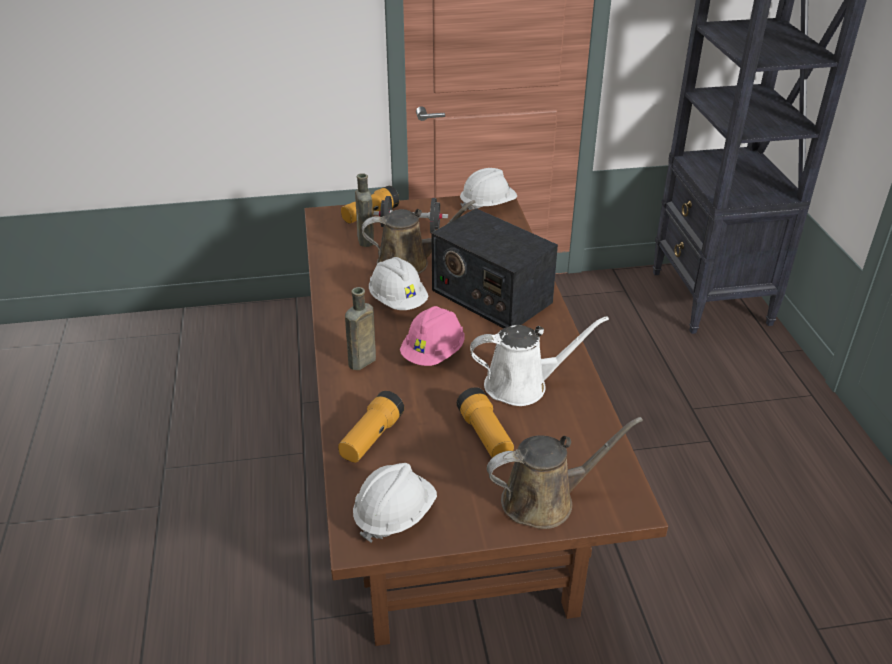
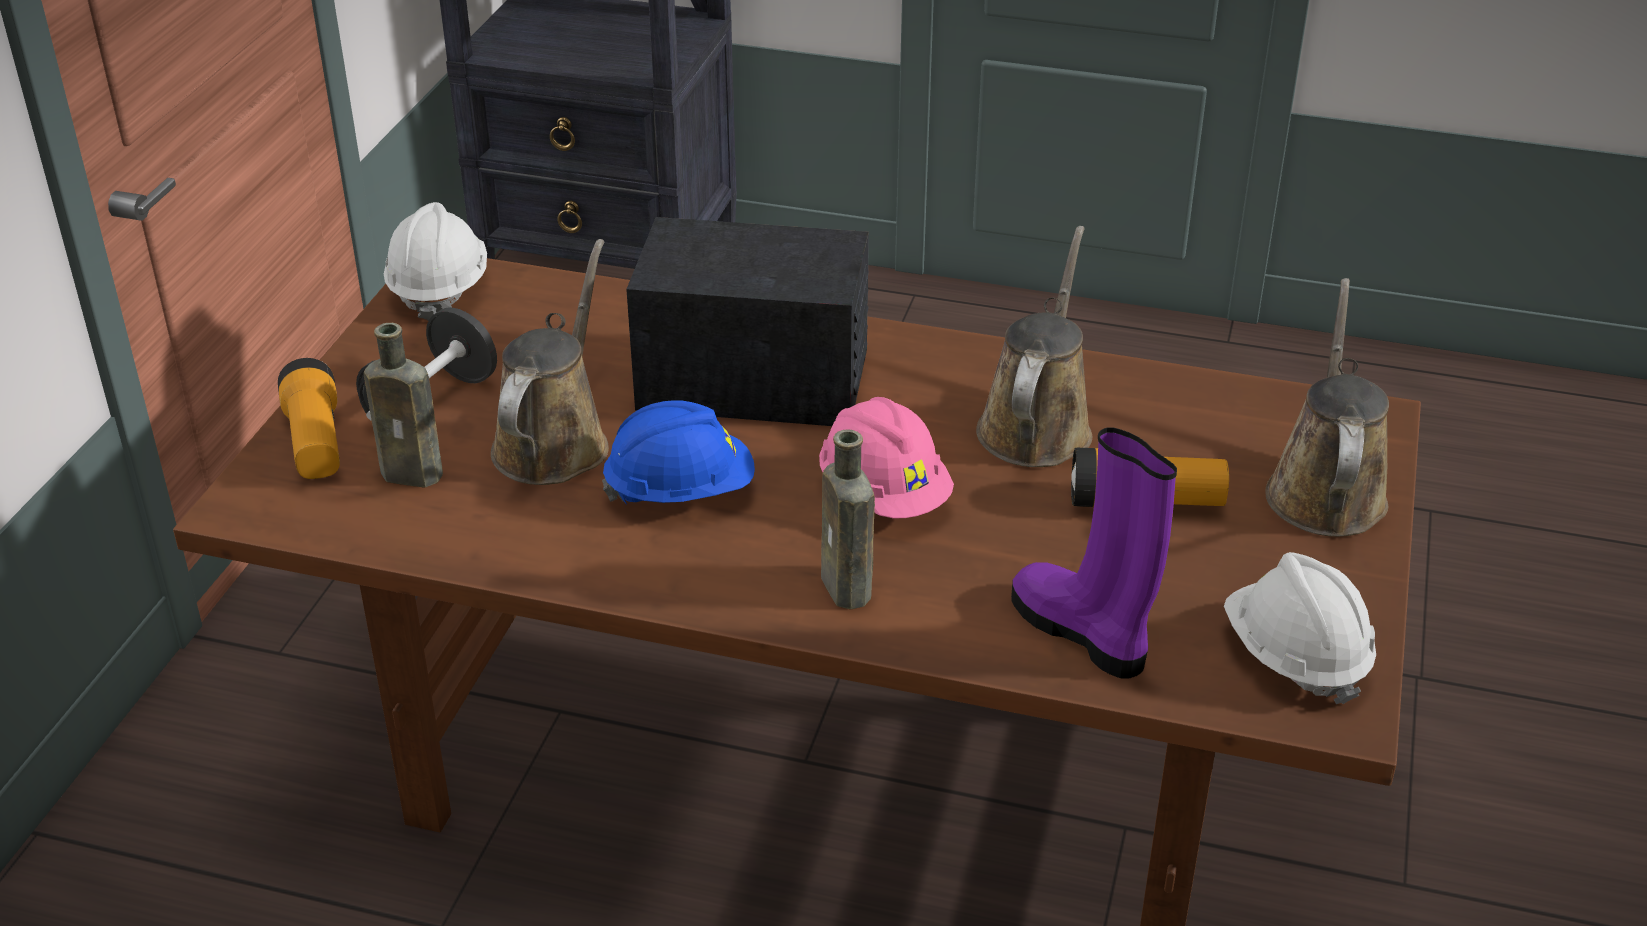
camera: 65 degrees left, 0 degrees up
(371, 438) = (1083, 633): flashlight -> purple boot
(398, 301) = (681, 491): white hard hat -> blue hard hat
(491, 296) = (755, 379): radio -> radio turned 150 degrees counterclockwise
(522, 385) = (1037, 425): white watering can -> brown watering can

